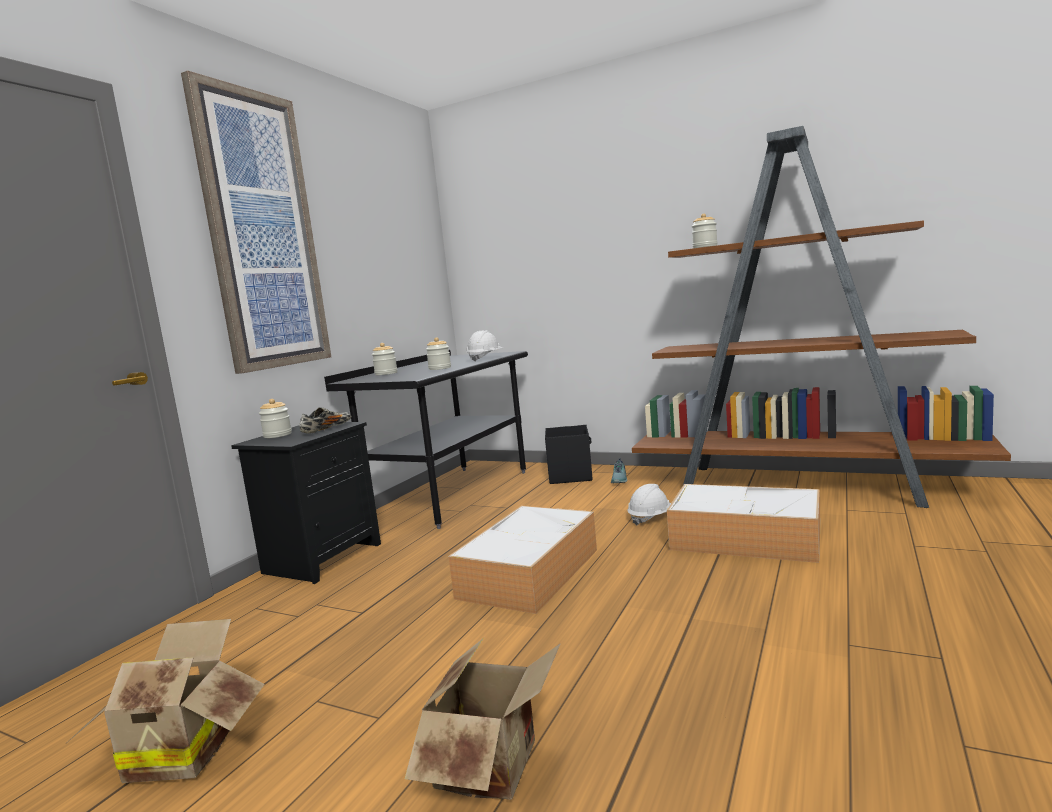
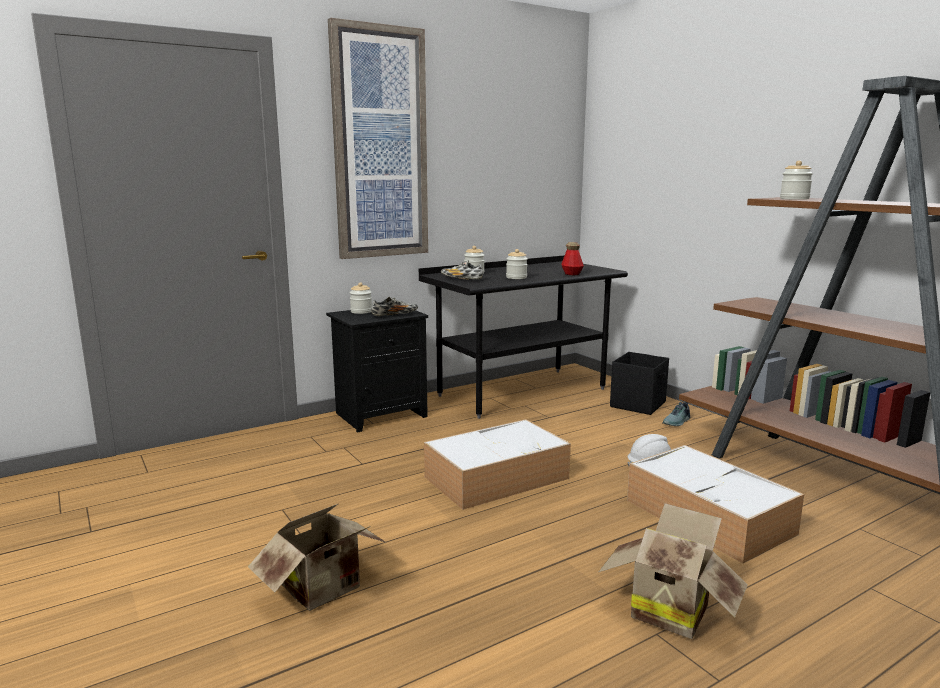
camera: 30 degrees right, 5 degrees up
(183, 750) = (200, 507): cardboard box -> cardboard box (669, 609)
(386, 378) = (461, 279): none -> shoe
(485, 359) = (572, 274): white hard hat -> bottle

